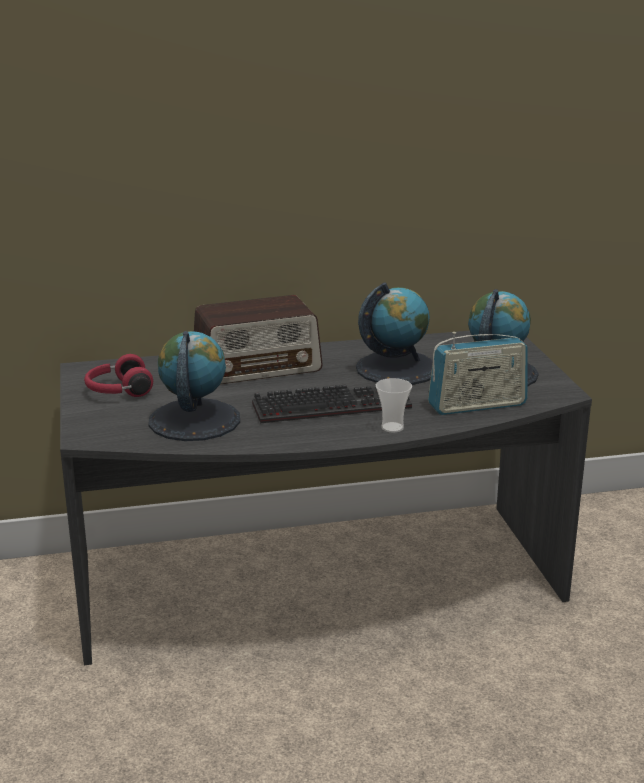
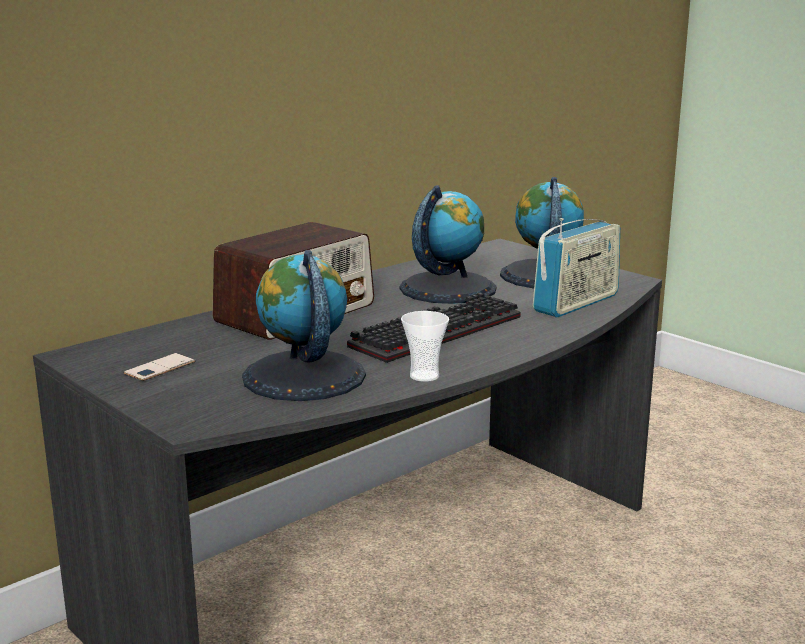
camera: 30 degrees left, 5 degrees down
(118, 391) = (160, 368): red headphones -> phone
(392, 427) = (530, 337): cup -> cup (424, 376)

